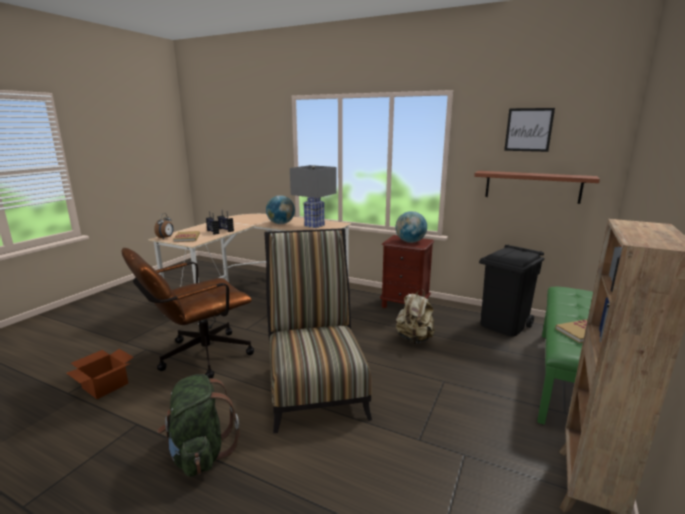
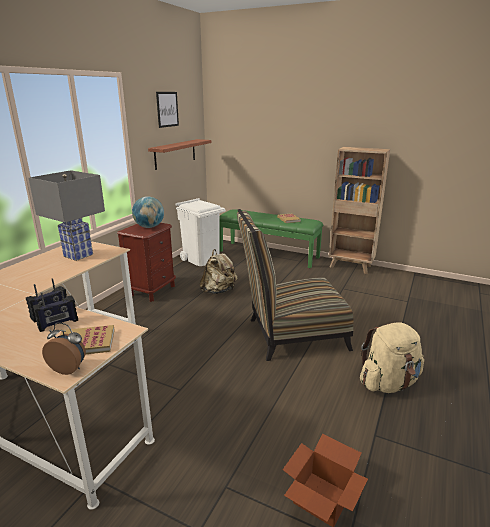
camera: 90 degrees left, 5 degrees up
(198, 357) = (248, 419): brown office chair -> none
(200, 453) = (388, 383): green backpack -> beige backpack
(281, 223) = (44, 275): globe -> none
(504, 325) = (202, 259): black trash can -> white trash can

